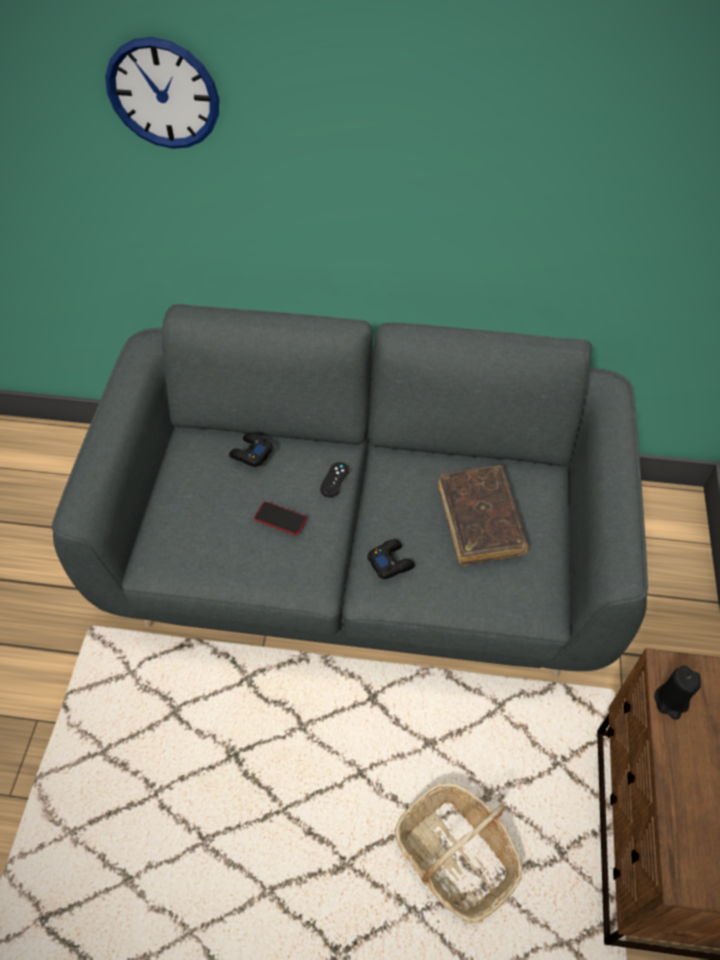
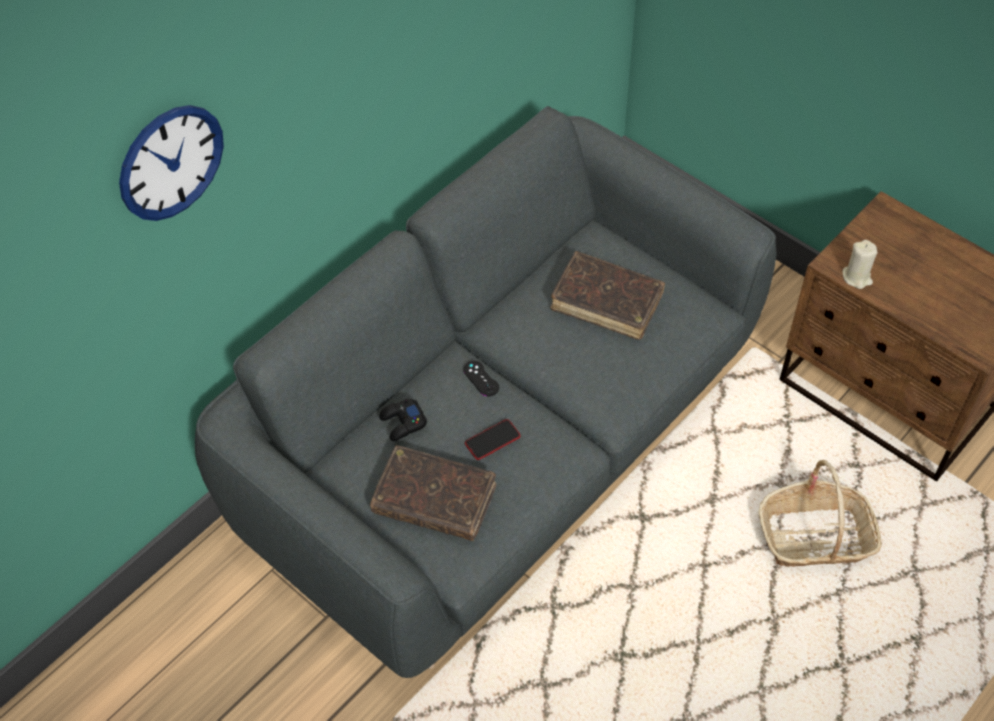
camera: 55 degrees left, 0 degrees up
(198, 513) = (434, 500): none -> brown book
(390, 562) = (598, 385): black game controller -> none
(671, 701) = (857, 277): black candle -> beige candle

